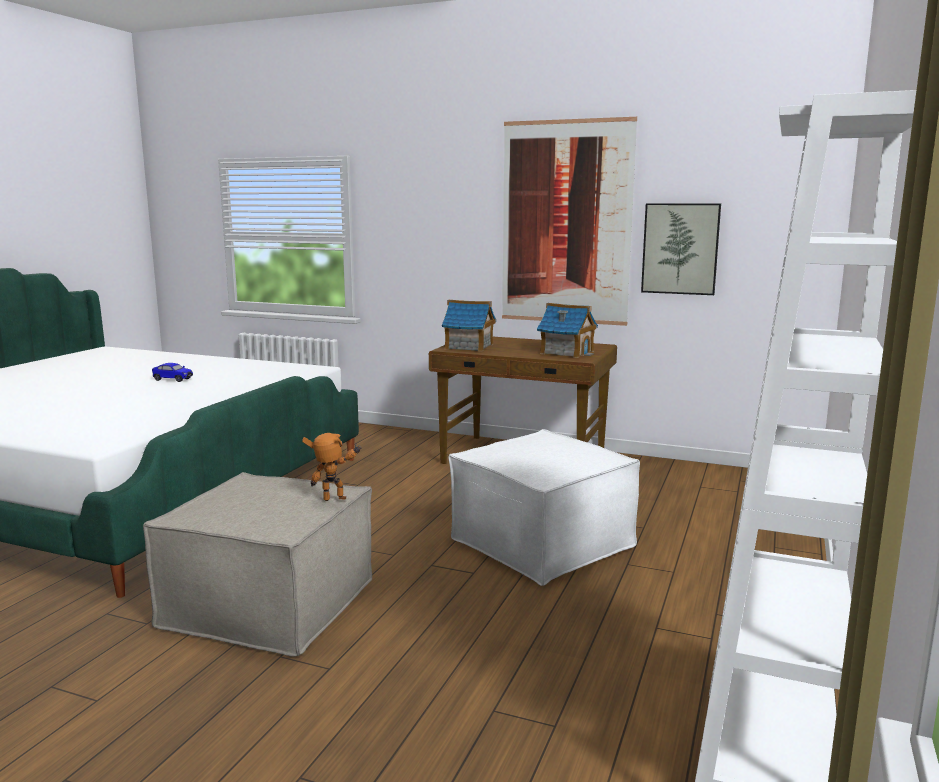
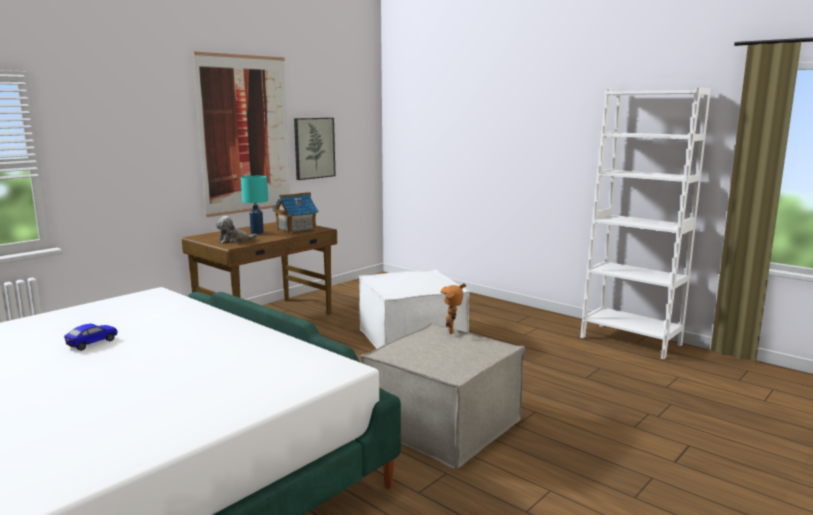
camera: 70 degrees left, 0 degrees up
(469, 347) = (234, 241): toy house -> plush toy
(519, 346) = (256, 233): none -> turquoise table lamp

